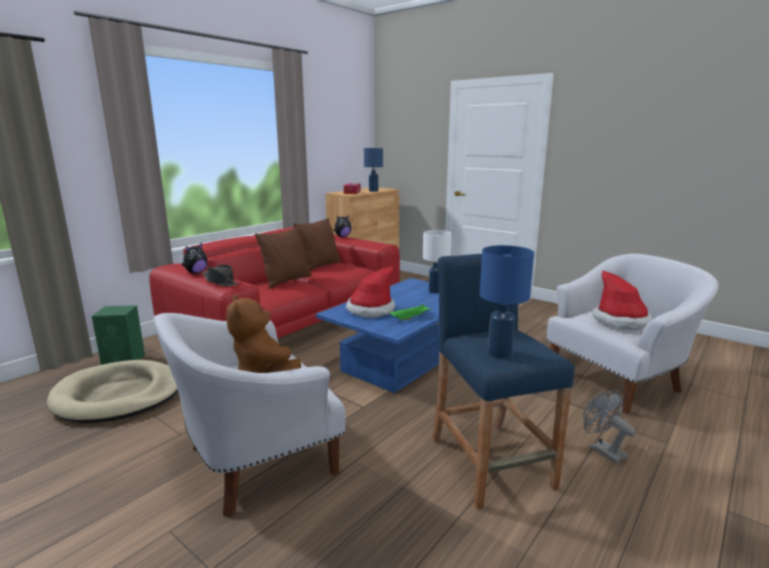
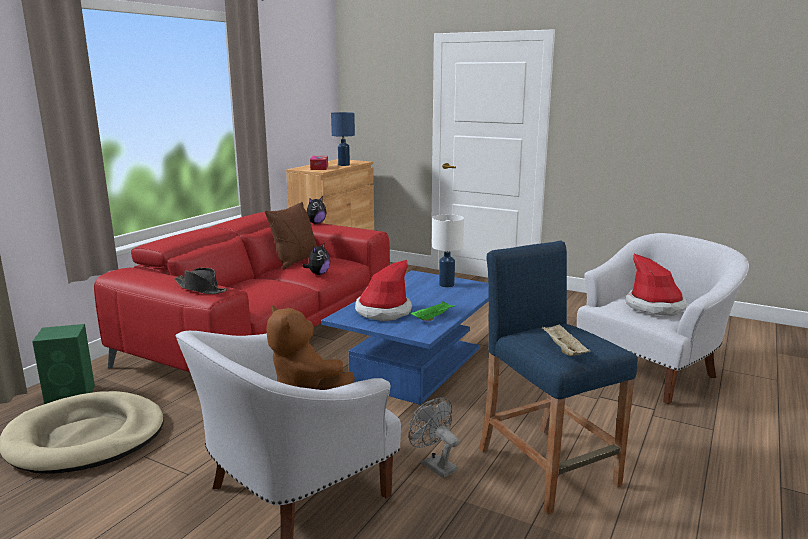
camera: 10 degrees left, 0 degrees up
(196, 273) = (161, 279): plush toy -> plush toy (318, 274)
(287, 281) = (266, 282): brown pillow -> none
(499, 353) = (563, 349): blue table lamp -> beige tray
(602, 450) = (654, 443): grey fan -> grey fan (434, 465)

